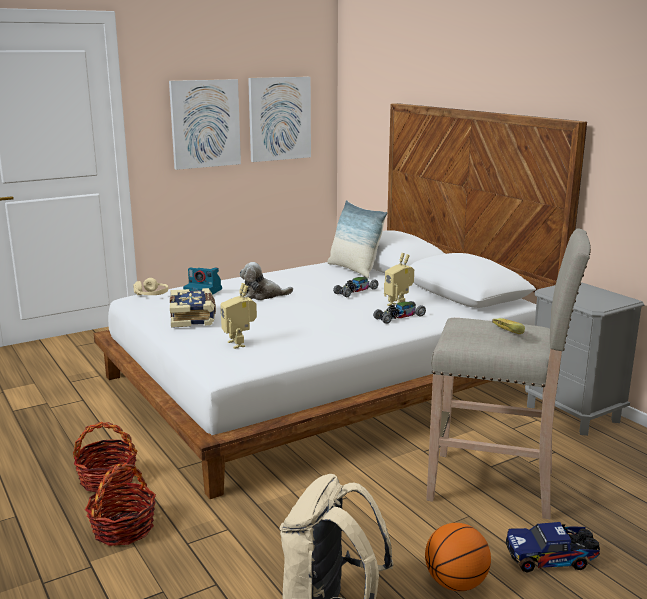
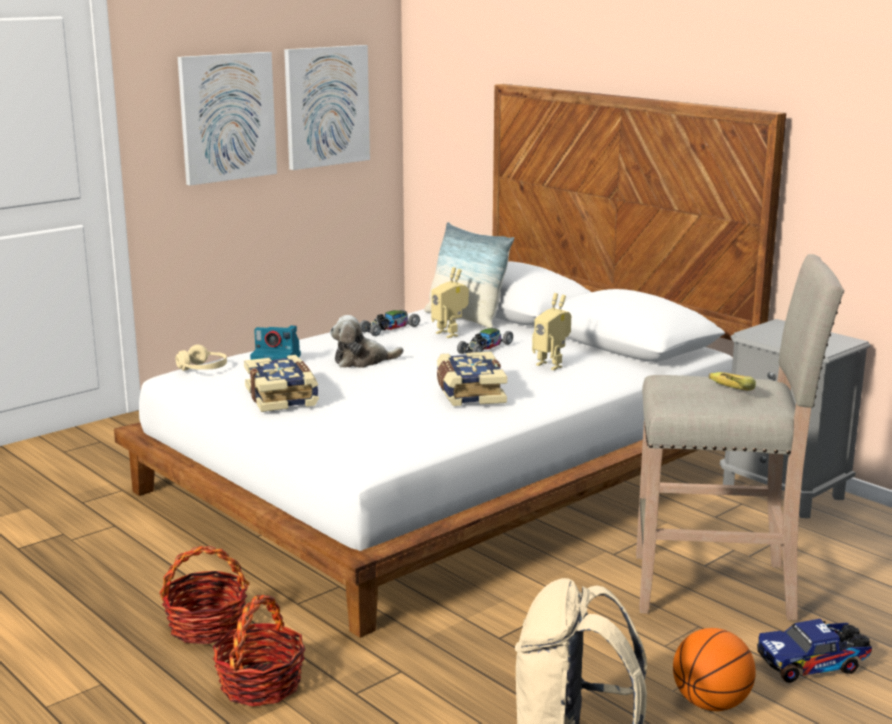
camera: 10 degrees left, 0 degrees up
(240, 343) = (368, 427): toy robot -> toy robot (450, 333)
(326, 323) = (469, 393): none -> book
(399, 317) = (560, 380): toy car -> toy car (389, 329)

